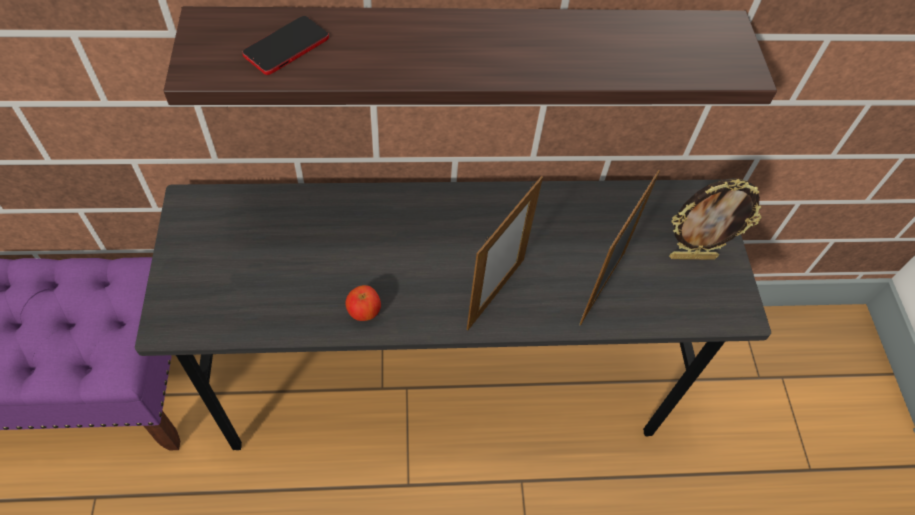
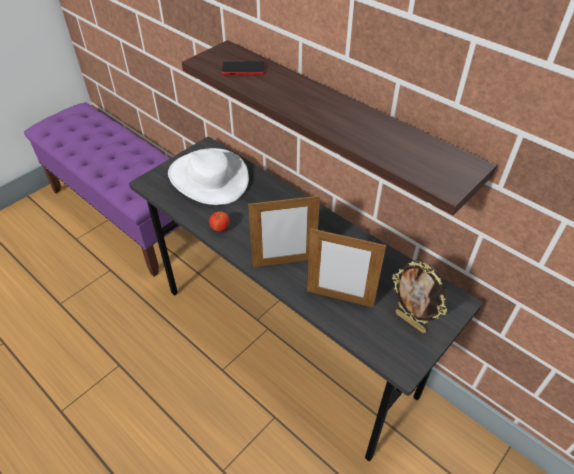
camera: 50 degrees right, 10 degrees down
(254, 250) = (209, 178): none -> white hat
(602, 288) = (339, 298): picture frame -> picture frame turned 150 degrees counterclockwise

